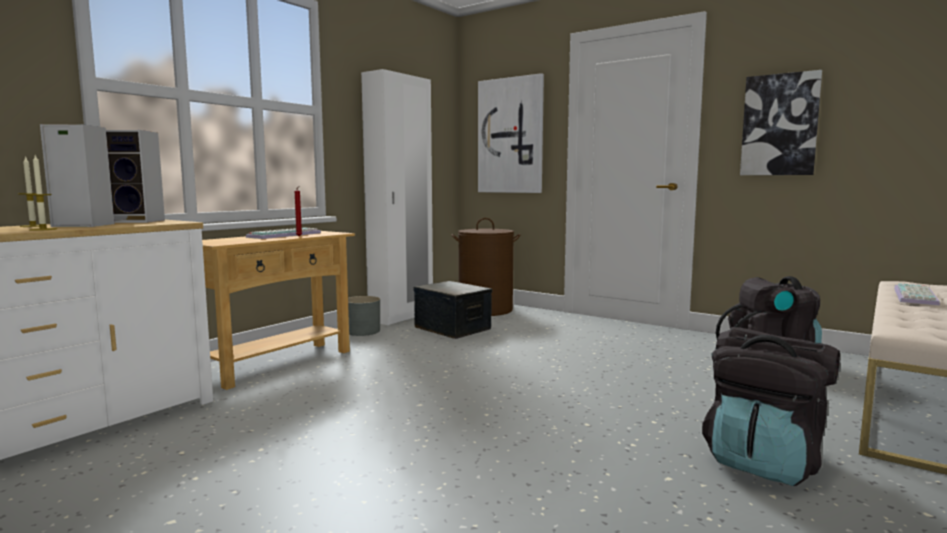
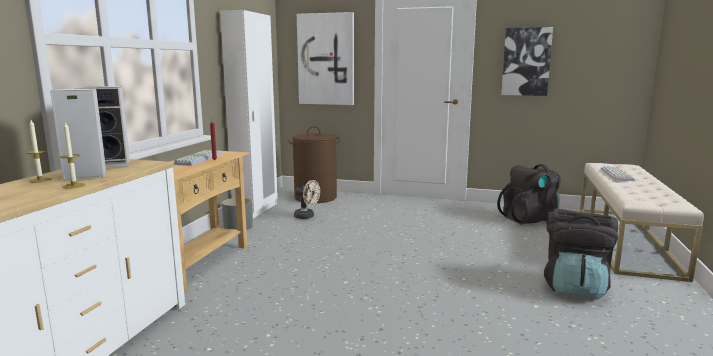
camera: 20 degrees left, 5 degrees up
(453, 328) = (307, 216): storage box -> beige fan

